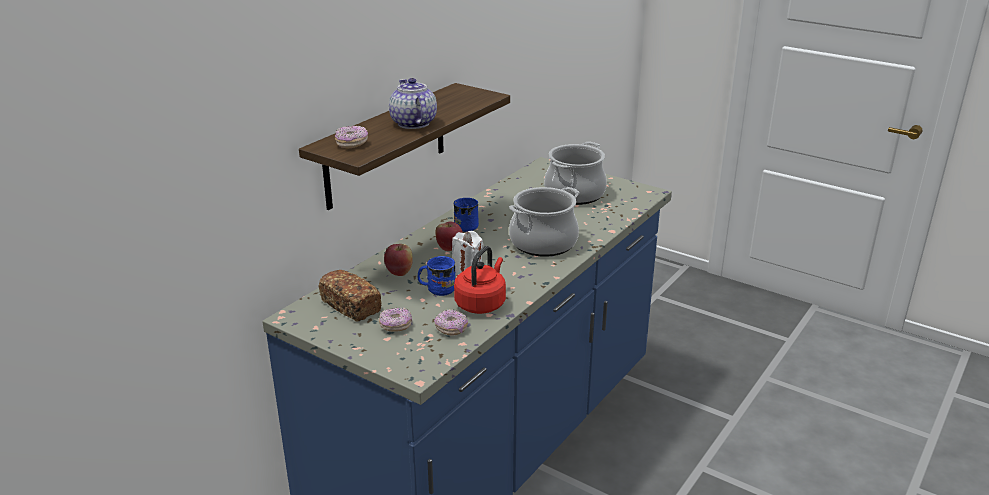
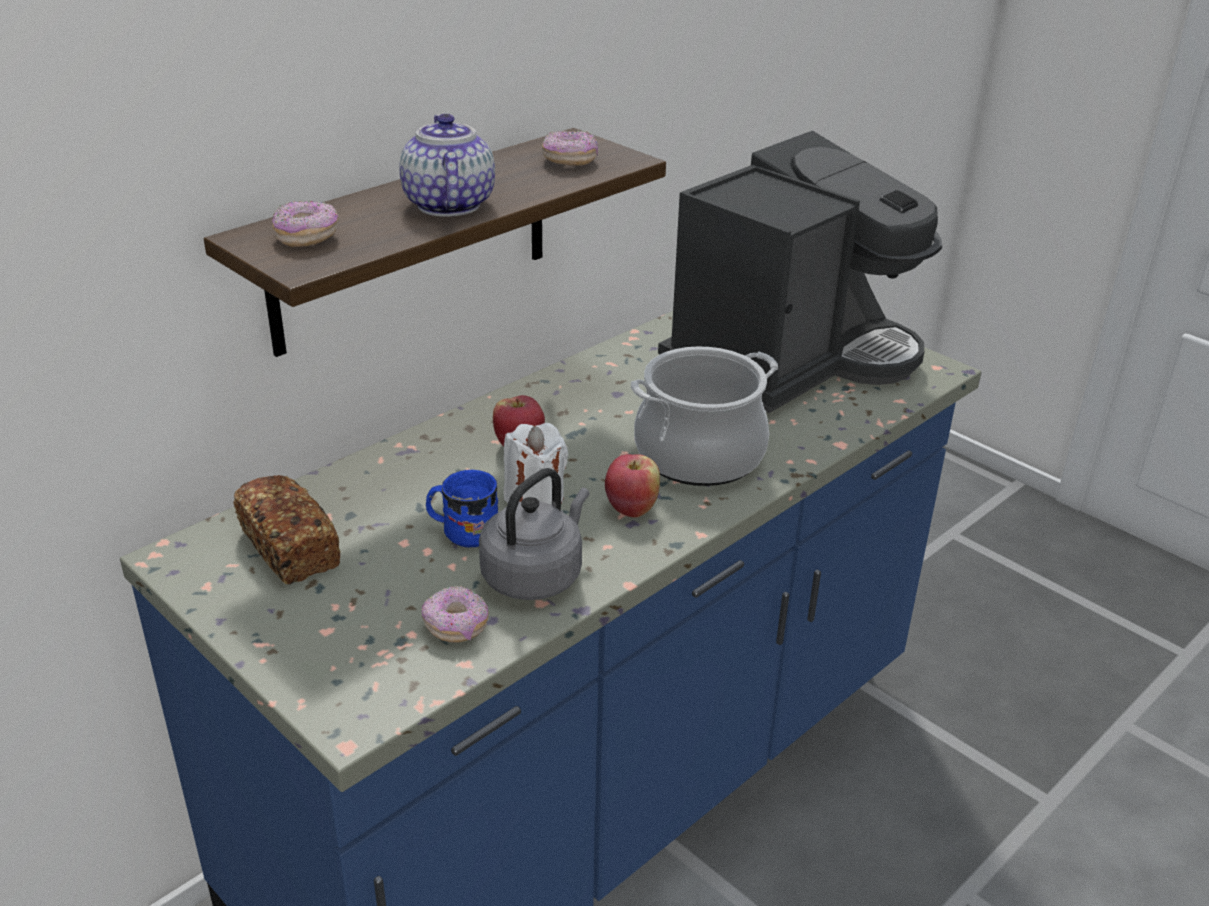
camera: 10 degrees right, 5 degrees up
(395, 326) = (353, 605): donut -> donut (569, 161)
(399, 272) = (407, 485): apple -> apple (631, 508)
(467, 225) = (569, 399): blue mug -> none
(481, 303) = (535, 575): red kettle -> grey kettle
(574, 194) = (791, 357): cooking pot -> coffee machine

